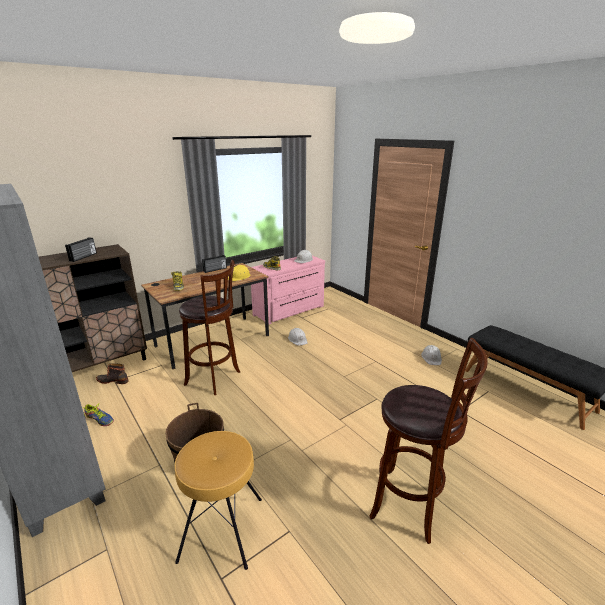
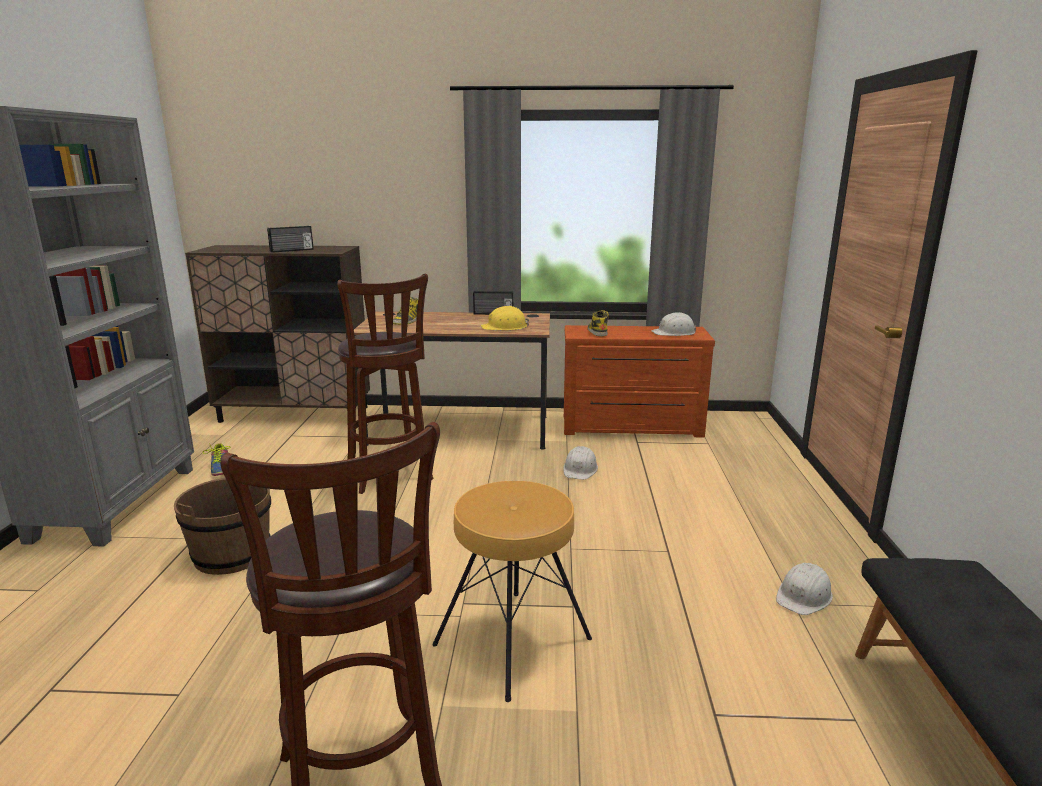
camera: 40 degrees right, 5 degrees down
(113, 380) = (290, 434): boot -> none
(222, 528) = (133, 640): brown stool -> brown stool (513, 642)
(290, 311) = (631, 427): pink dresser -> brown dresser

